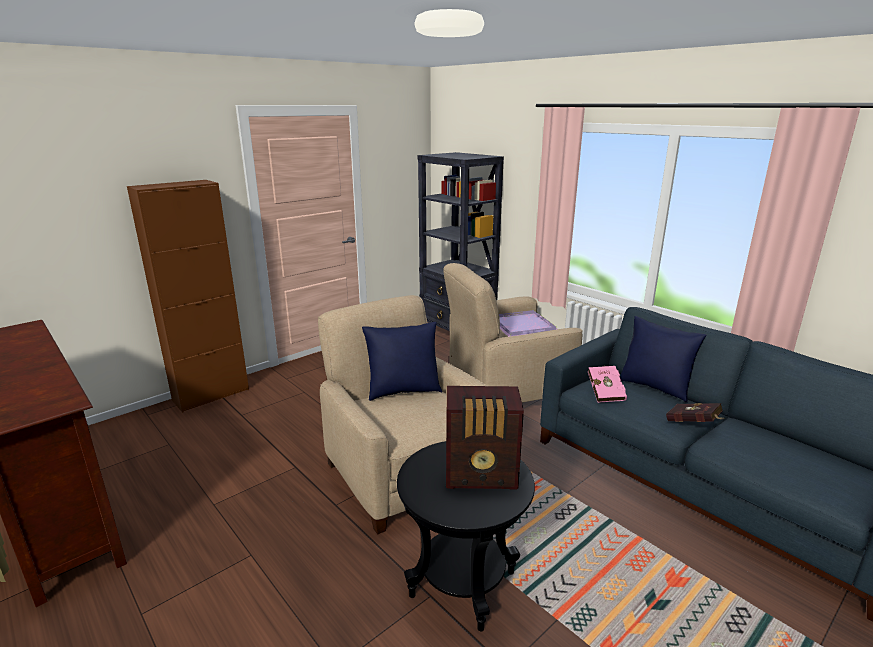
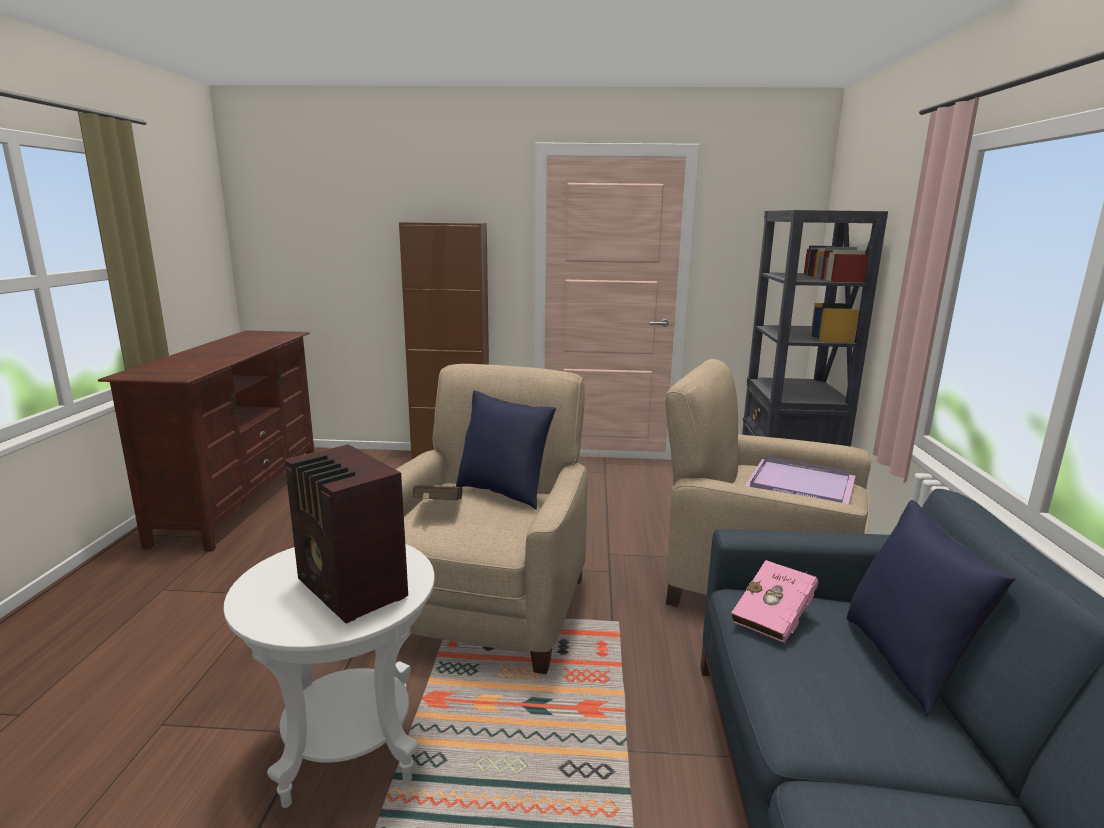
camera: 45 degrees right, 5 degrees down
(462, 584) = (350, 748): black side table -> white side table
(694, 424) = (858, 750): red book -> red book (438, 509)

